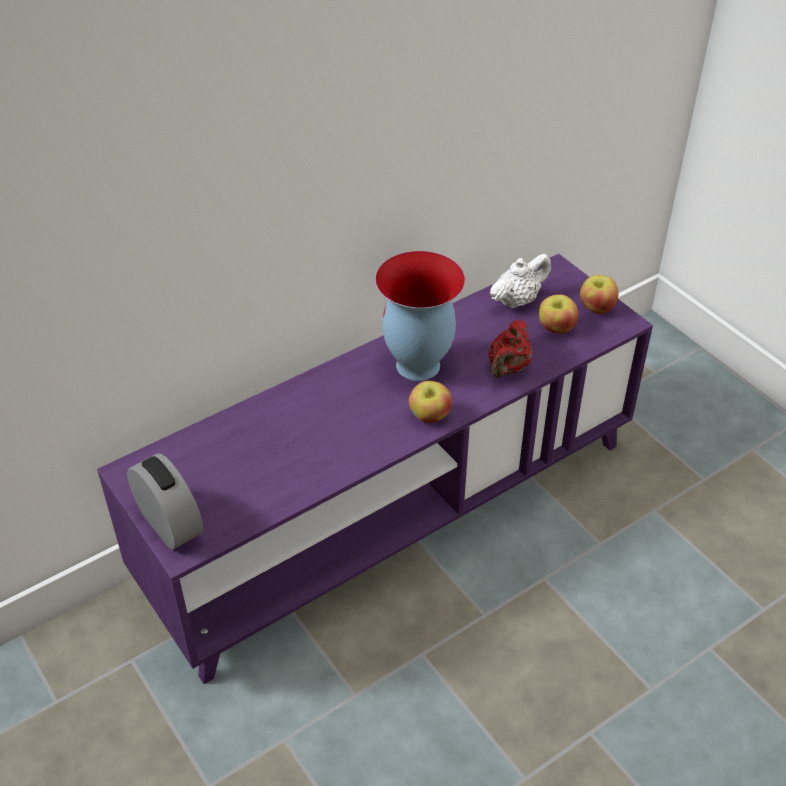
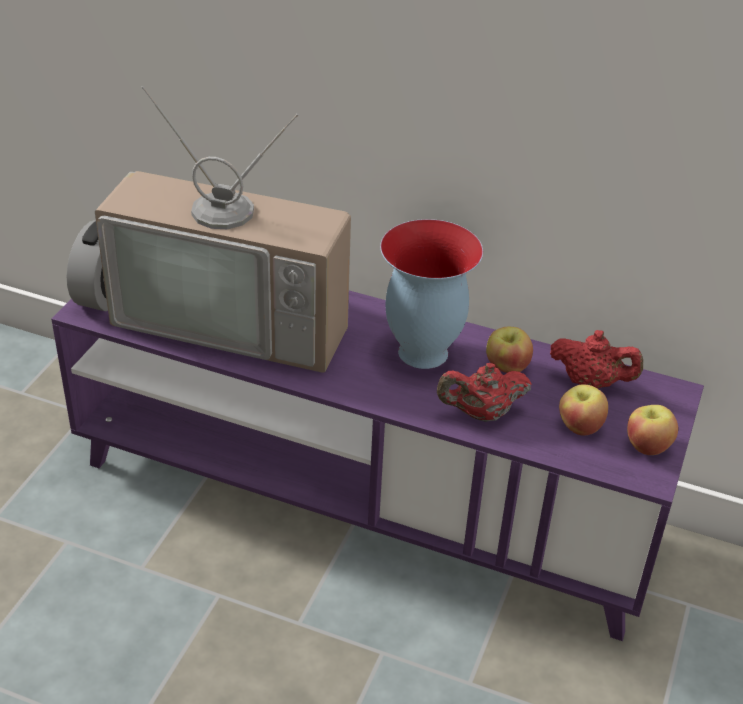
camera: 55 degrees right, 5 degrees down
(284, 451) = (237, 317): none -> television
(429, 416) = (361, 386): apple -> apple (506, 367)
(517, 300) = (591, 383): white teapot -> red teapot

